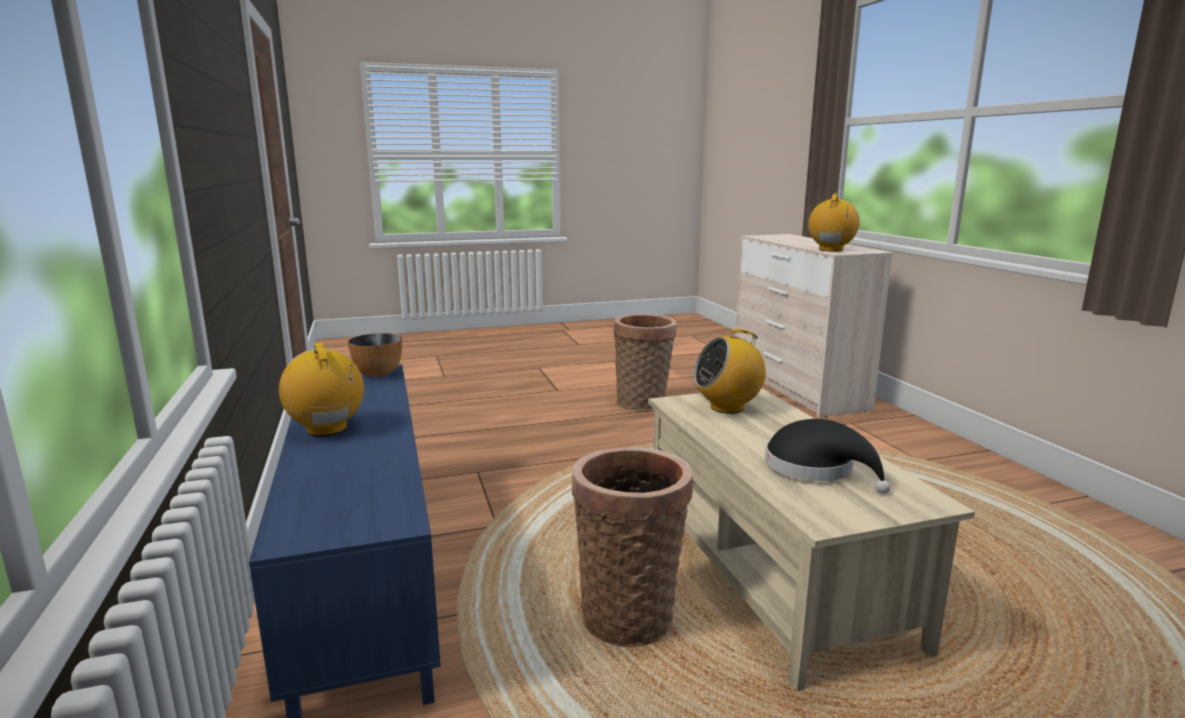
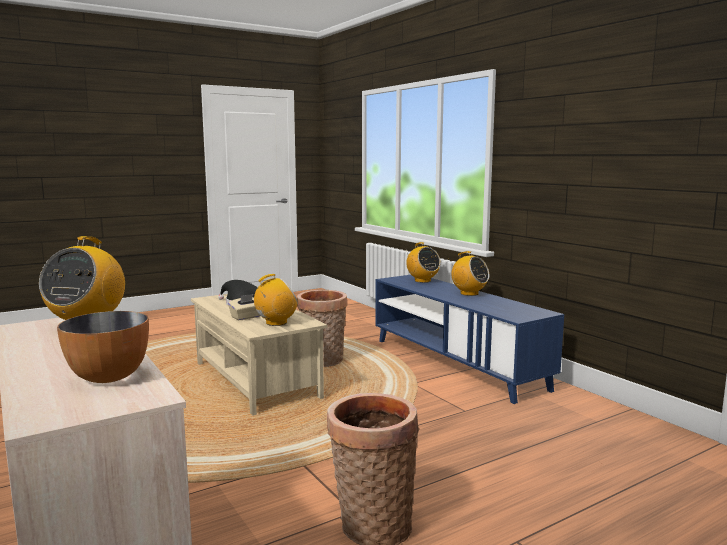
camera: 165 degrees right, 5 degrees down
(320, 499) = (422, 280): none -> radio
(377, 374) = (514, 315): bowl -> bowl (109, 377)
(783, 424) = (246, 317): none -> beige tissue box

